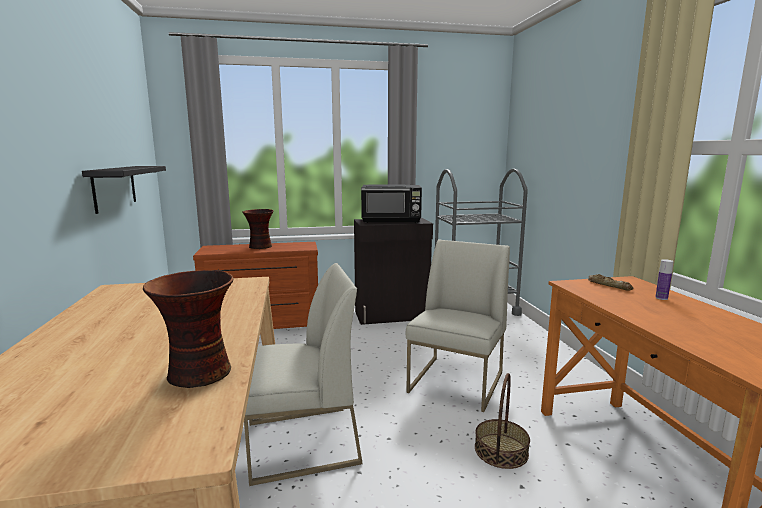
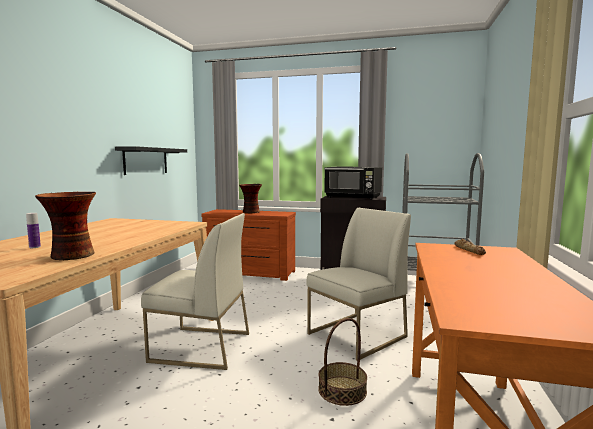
camera: 25 degrees right, 5 degrees down
(661, 298) = (504, 263): bottle -> bottle (35, 247)

